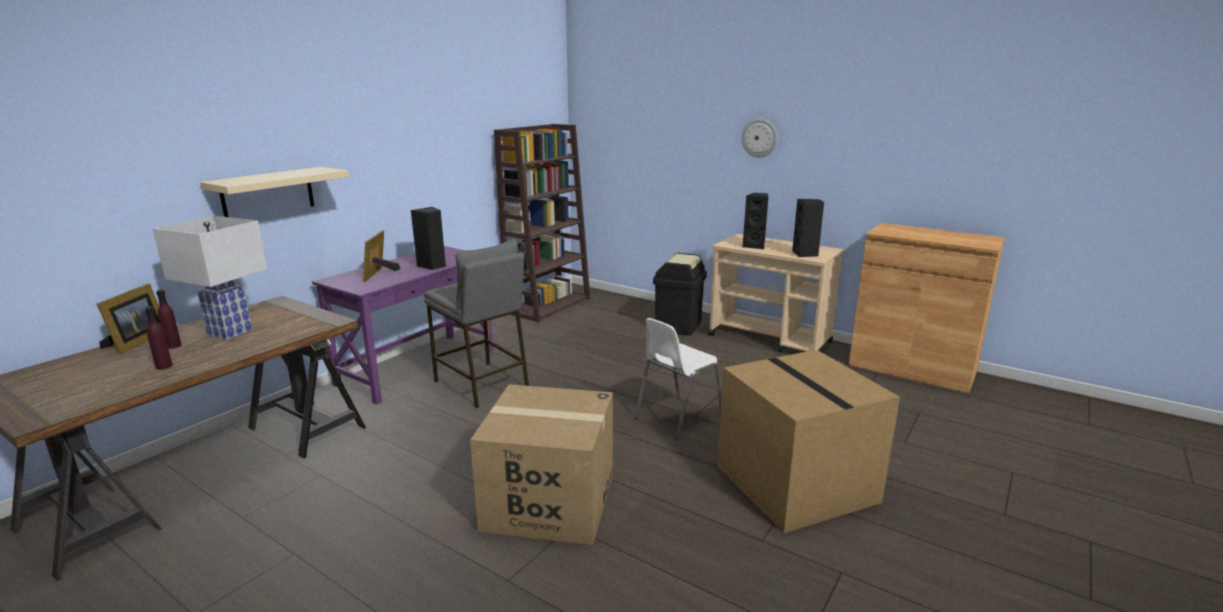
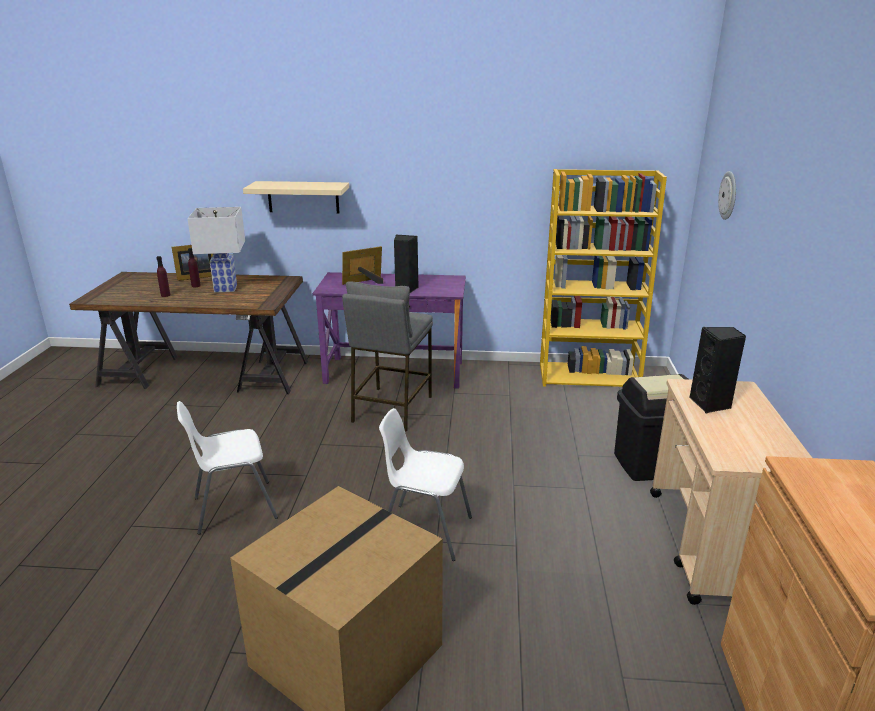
camera: 60 degrees right, 5 degrees up
(548, 305) = (589, 376): brown bookcase -> yellow bookcase
(549, 502) = (234, 507): cardboard box -> white chair
(759, 137) = (803, 248): wall clock -> wall clock (728, 195)
(805, 254) = (733, 447): black speaker -> none

